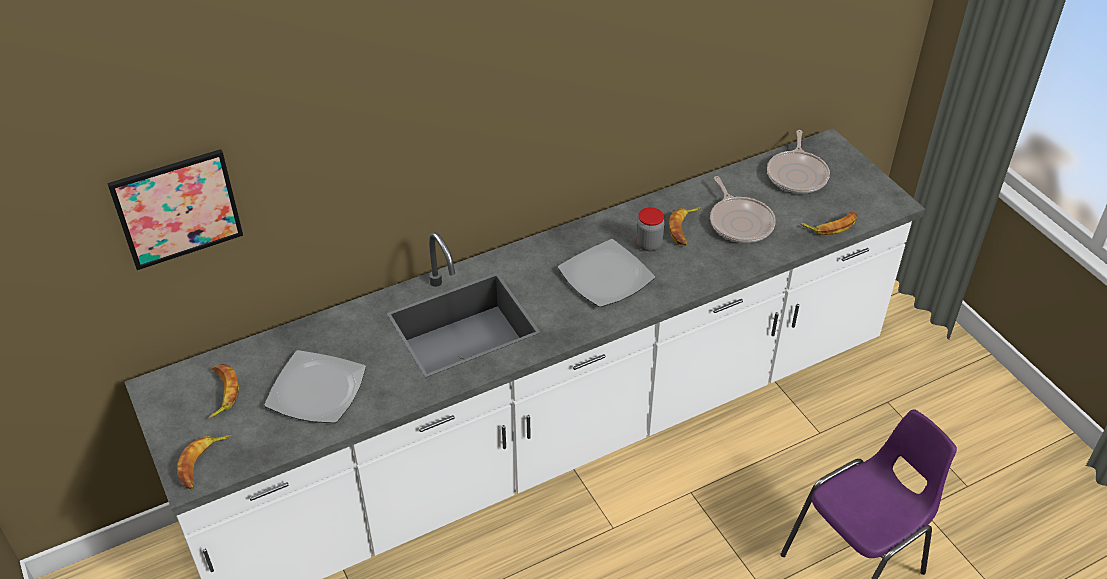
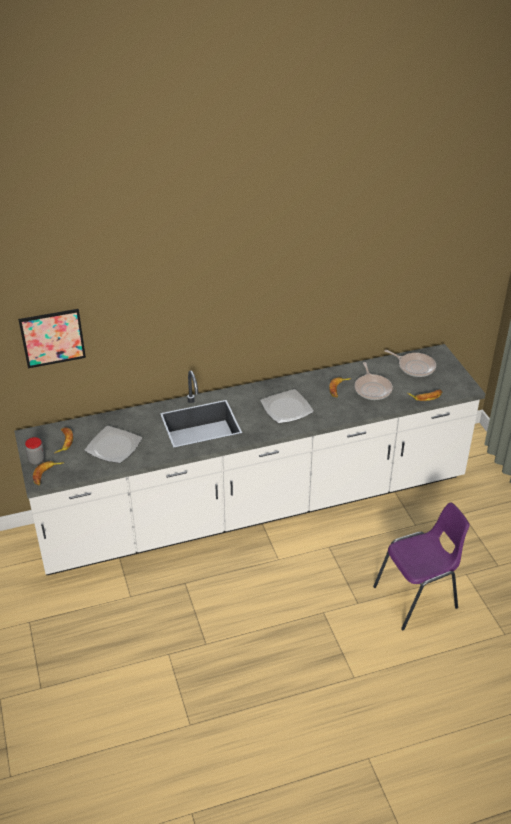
camera: 10 degrees right, 5 degrees down
(649, 244) = (316, 394): jar -> jar (36, 460)
(797, 174) = (414, 367): frying pan -> frying pan turned 75 degrees counterclockwise

